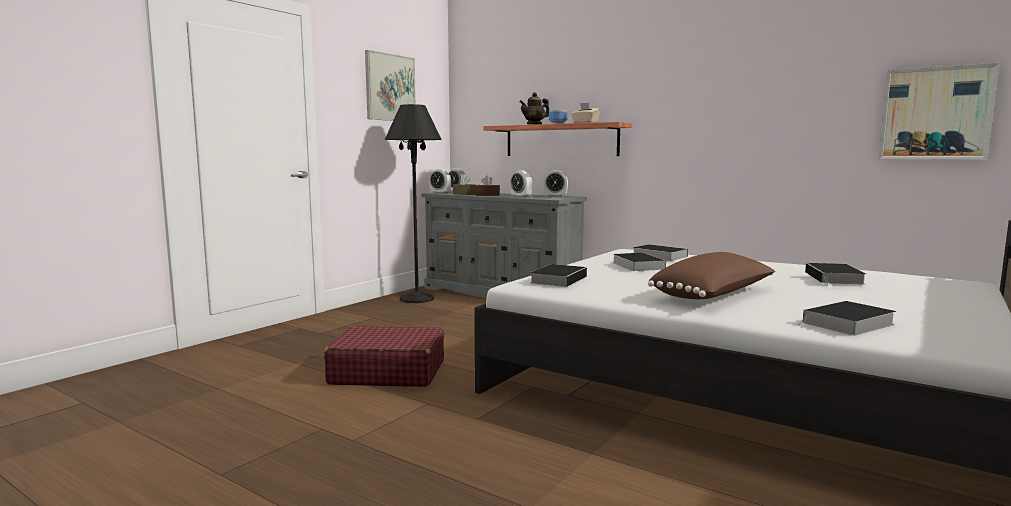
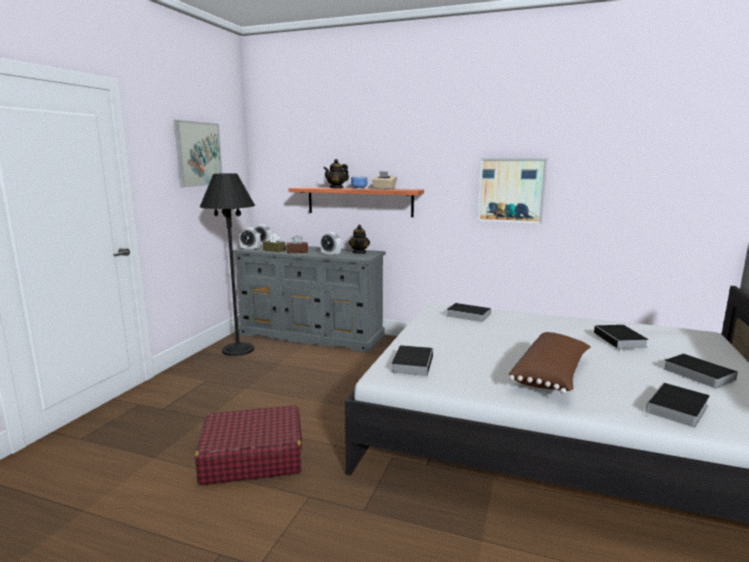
camera: 15 degrees left, 5 degrees up
(555, 196) = (359, 252): alarm clock -> teapot
(636, 265) = (460, 332): book -> book (695, 373)
(935, 113) = (667, 194): picture -> picture (511, 190)

